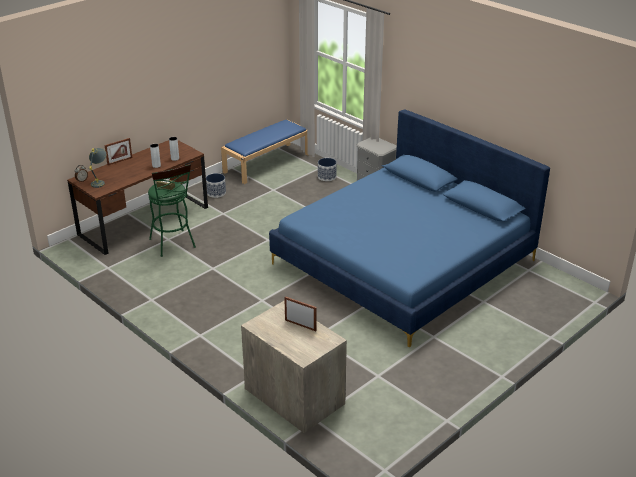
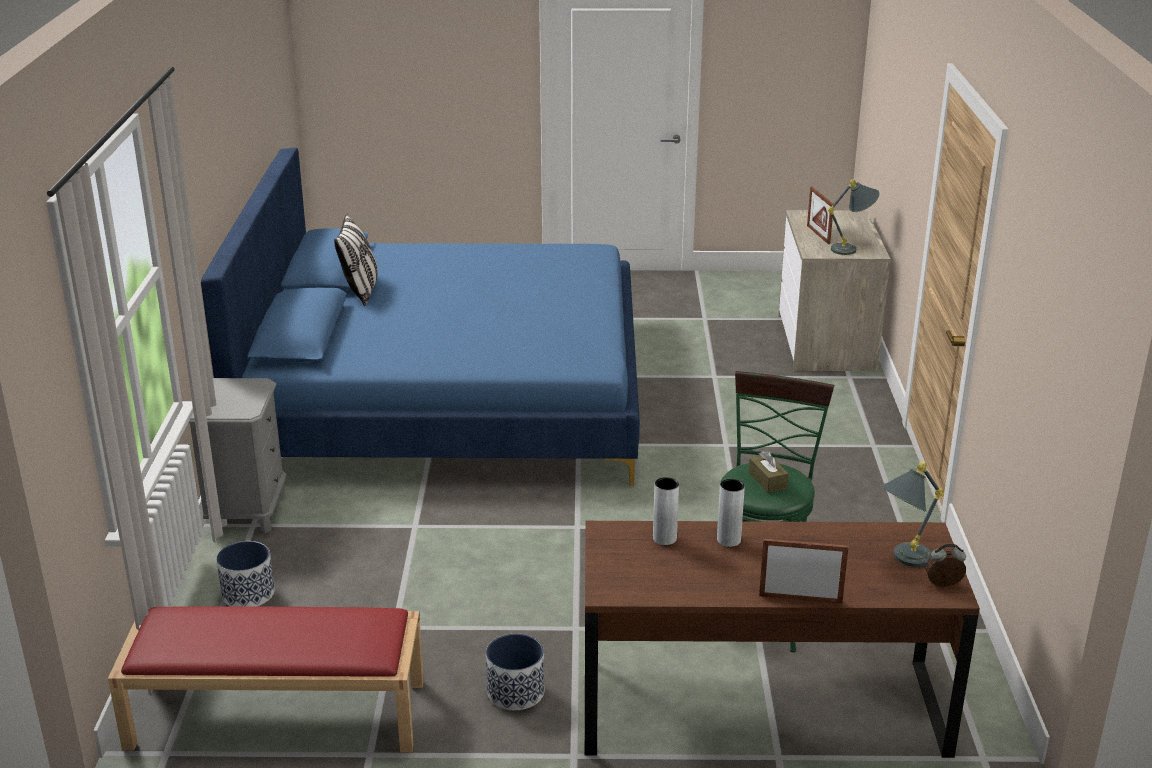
camera: 135 degrees left, 5 degrees down
(267, 163) = (275, 715): blue bench -> red bench
(268, 322) = (852, 249): none -> grey table lamp
(445, 203) = (360, 290): none -> pillow

